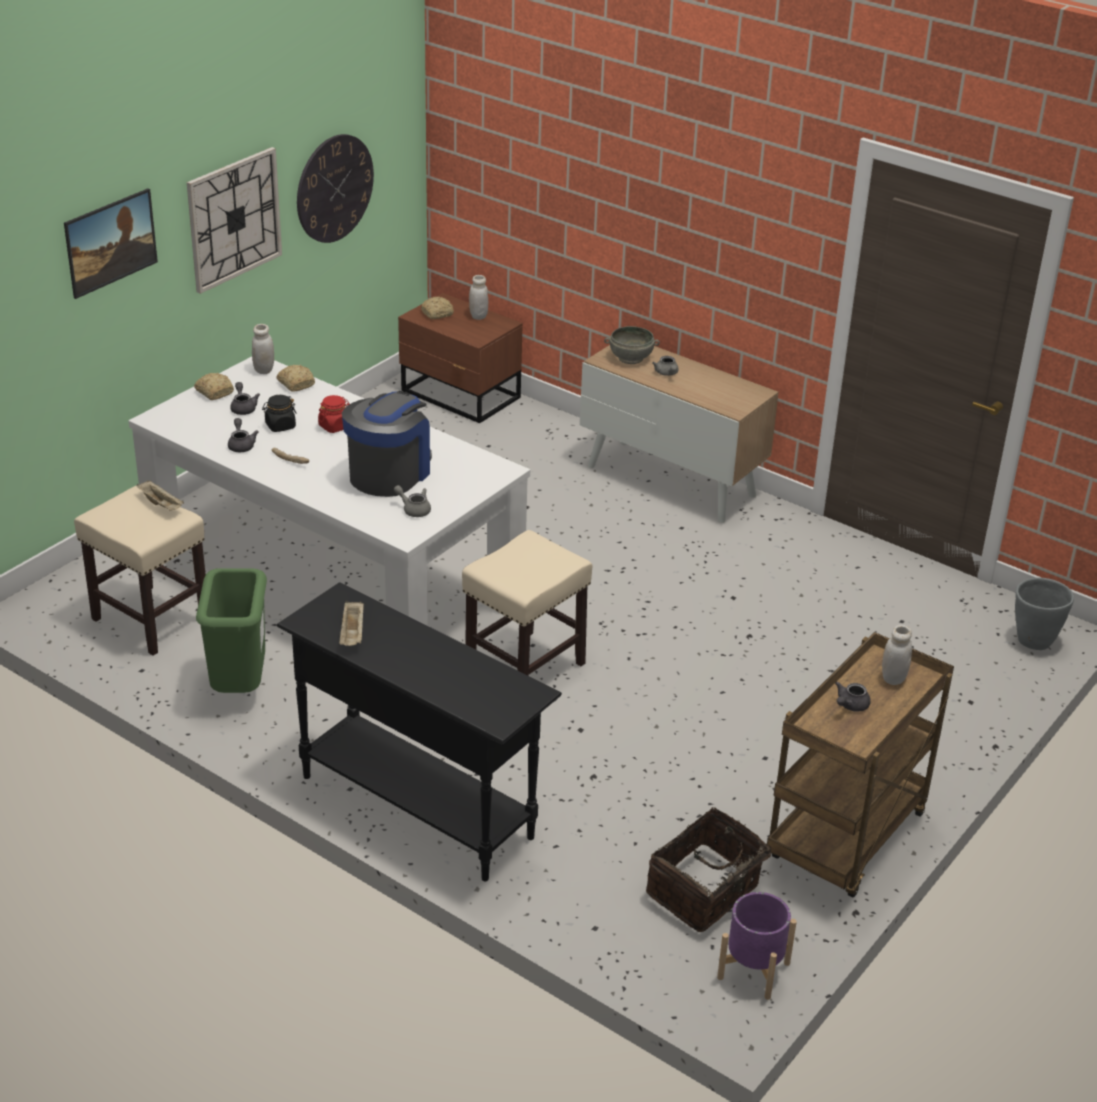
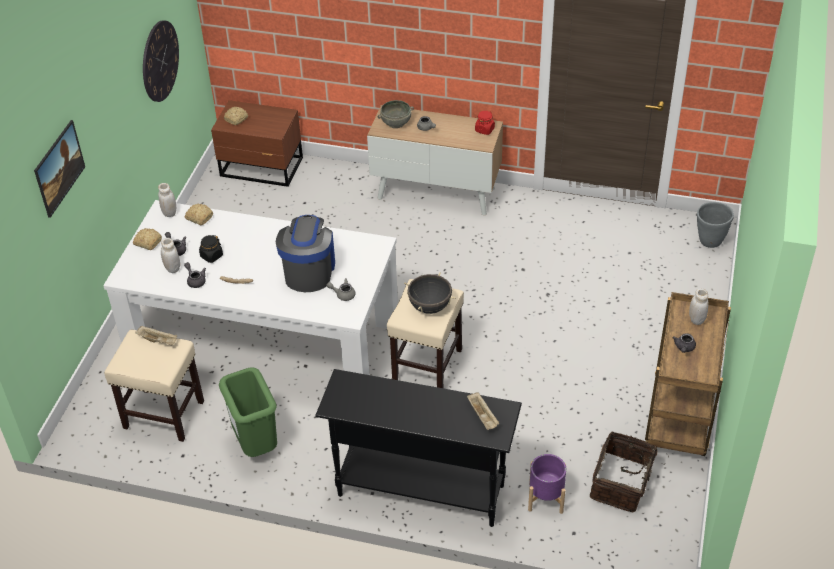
camera: 20 degrees left, 10 degrees up
(234, 219) = (116, 113): wall clock -> none
(334, 426) = (248, 244): red jar -> red jar (484, 129)
(352, 634) = (369, 405): beige tray -> beige tray (483, 416)
(478, 316) = (265, 113): white jar -> white jar (172, 268)
(532, 566) = (429, 307): none -> black cooking pot
(754, 970) = (677, 525): purple planter -> purple planter (546, 498)

